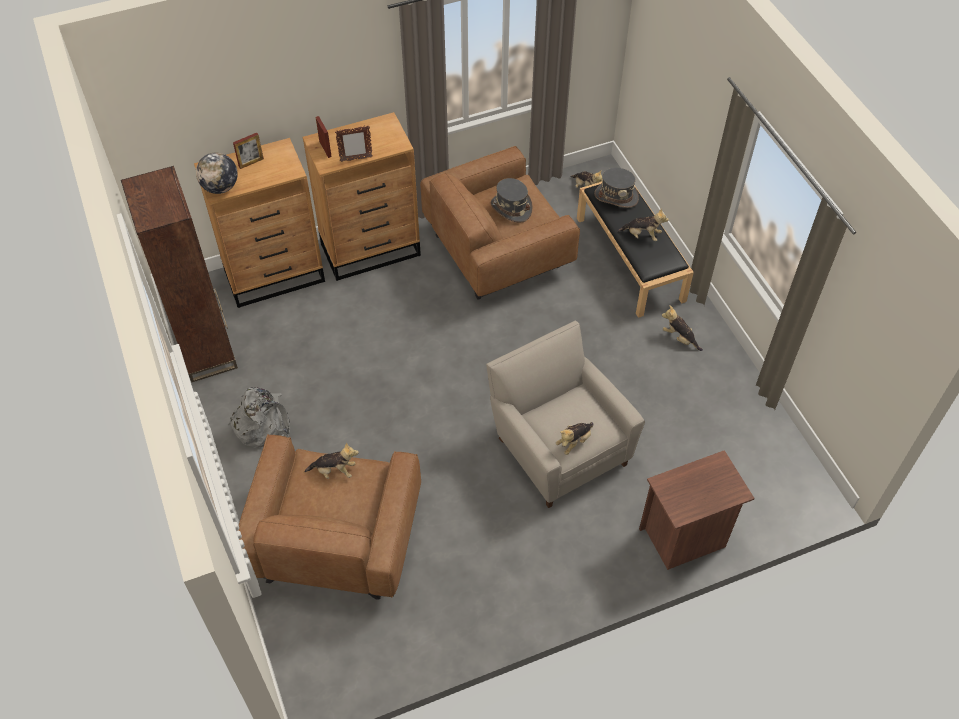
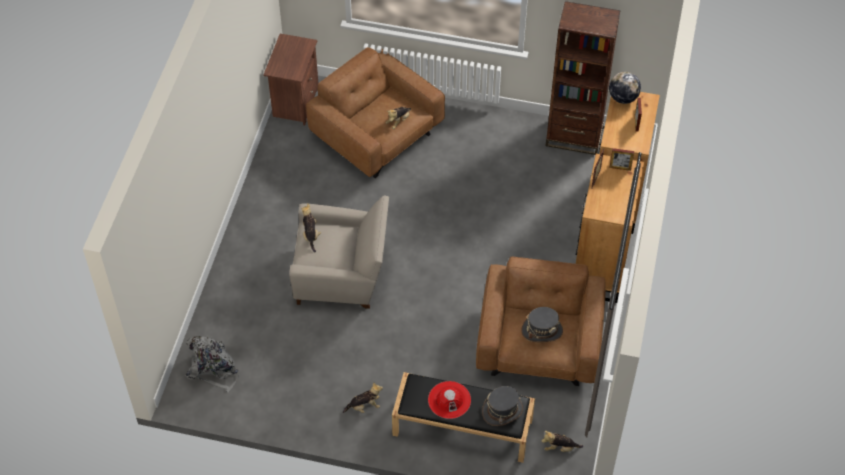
camera: 125 degrees right, 0 degrees up
(262, 423) = (489, 139): grey backpack -> grey backpack (213, 369)
(642, 235) = (449, 400): plush toy -> red hat
(684, 538) = (224, 300): brown nightstand -> brown nightstand (295, 102)

